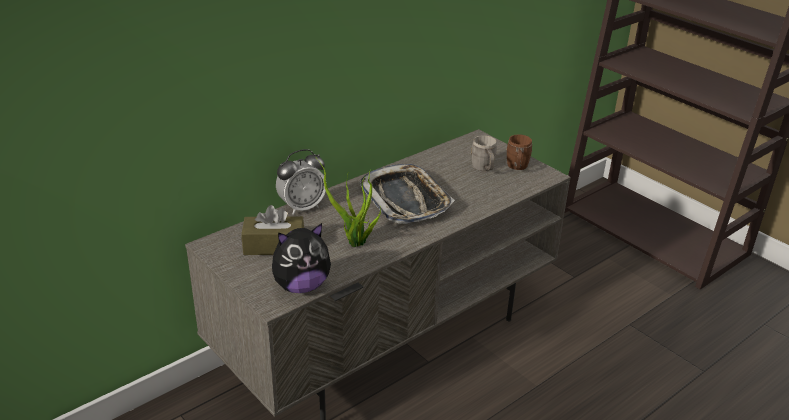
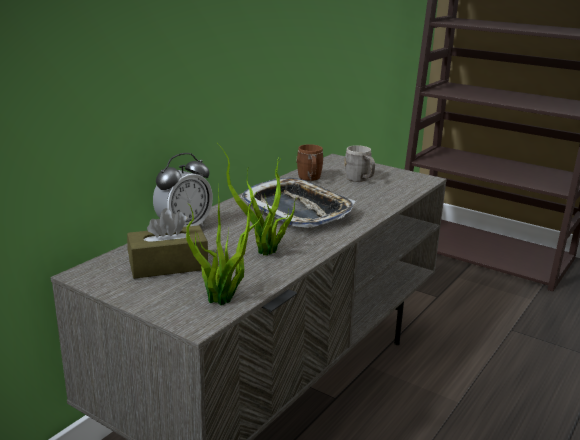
camera: 15 degrees left, 10 degrees down
(301, 286) = (223, 300): plush toy -> potted plant
(517, 168) = (391, 176): brown mug -> brown mug (310, 179)

